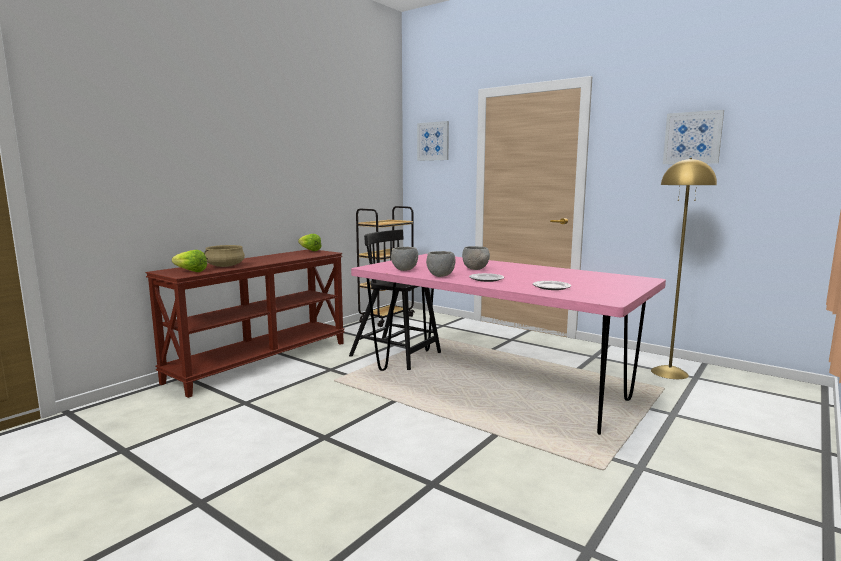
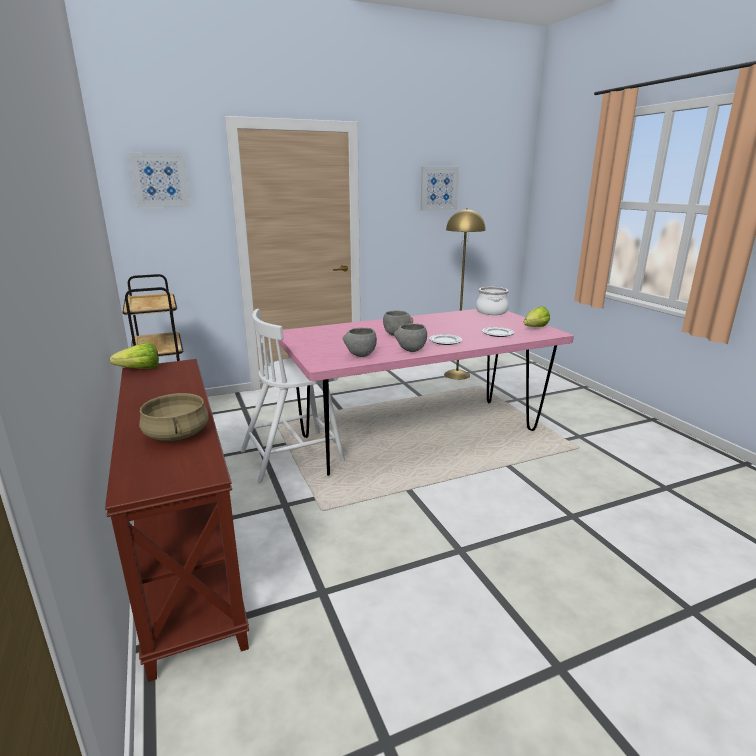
camera: 60 degrees left, 10 degrees up
(189, 271) = (178, 466): lettuce -> lettuce (532, 328)
(397, 355) = (294, 455): black chair -> white chair
(634, 279) = (491, 312): none -> cooking pot

